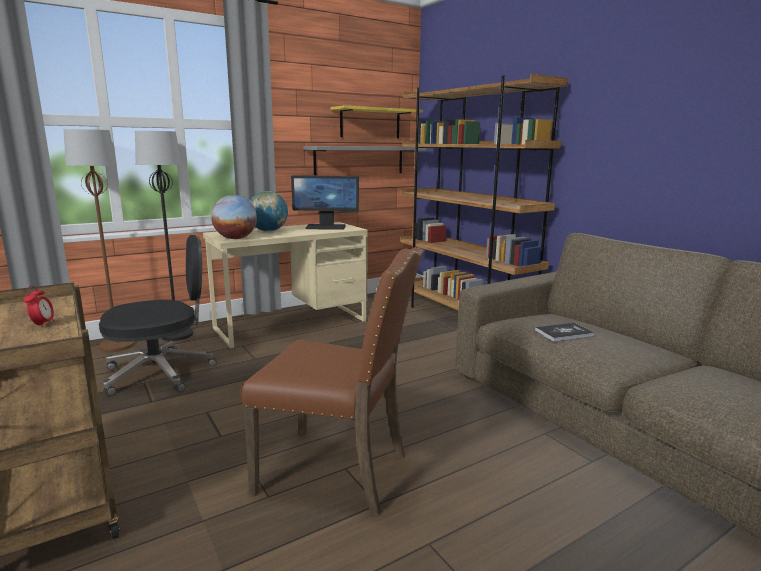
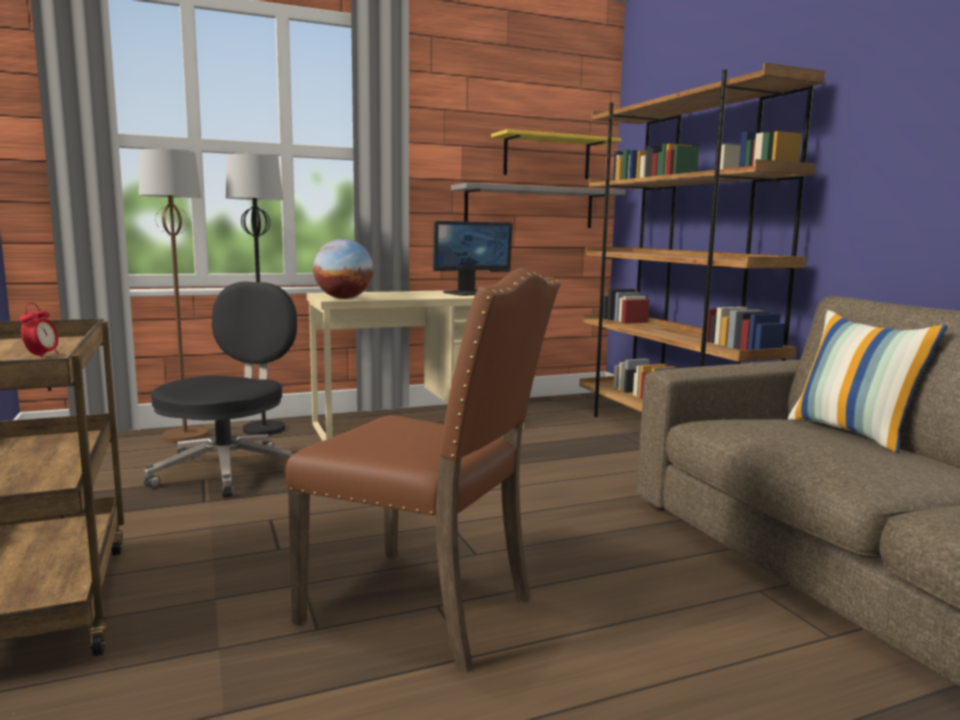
camera: 10 degrees right, 5 degrees down
(161, 373) = (229, 470): black office chair -> black office chair turned 60 degrees counterclockwise
(268, 231) = (392, 294): globe -> none
(326, 227) = (473, 293): monitor -> monitor turned 45 degrees counterclockwise
(564, 333) = (799, 437): book -> none
(592, 324) = (853, 433): none -> pillow

